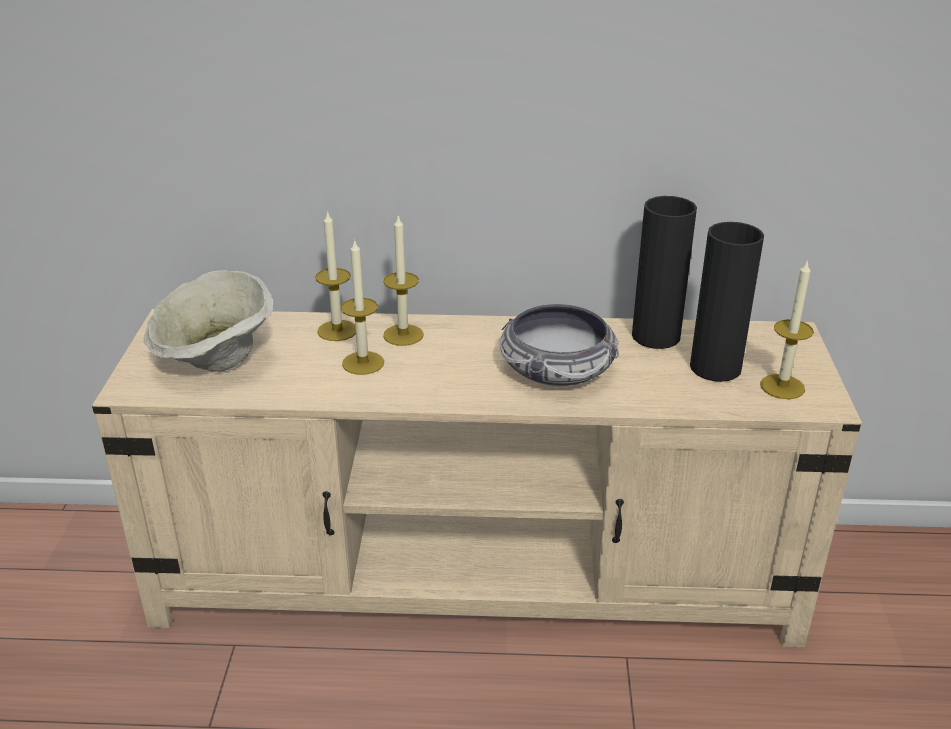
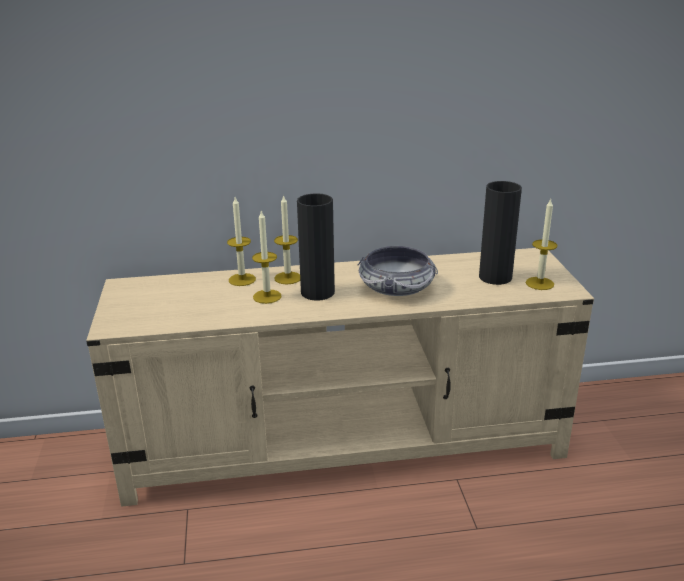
camera: 10 degrees left, 5 degrees down
(215, 360) = (164, 304): beige bowl -> none
(656, 336) = (451, 263): black vase -> black vase (317, 292)

